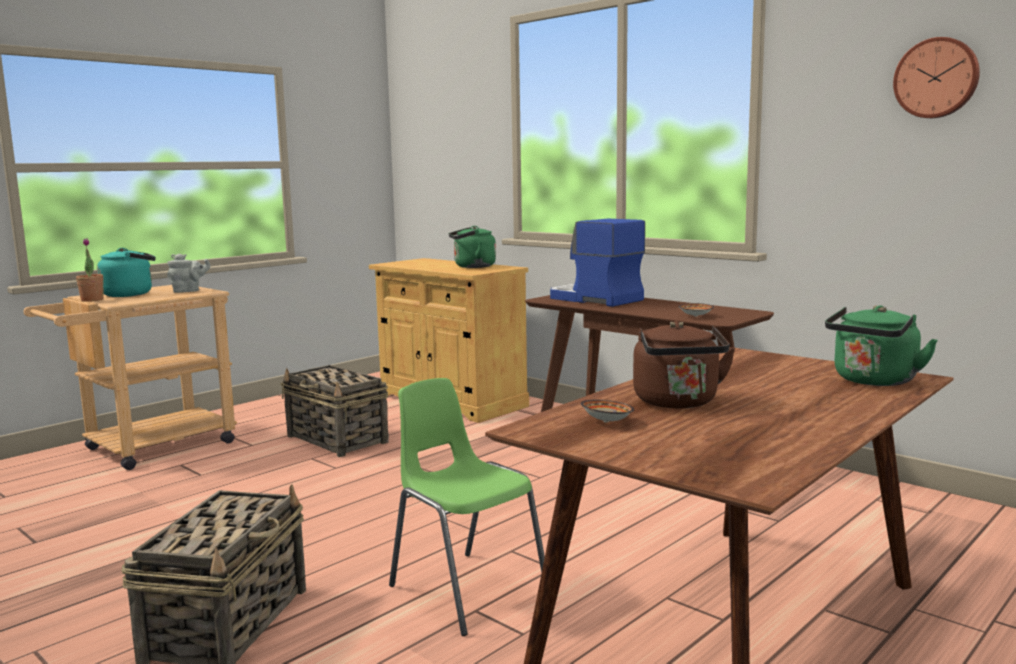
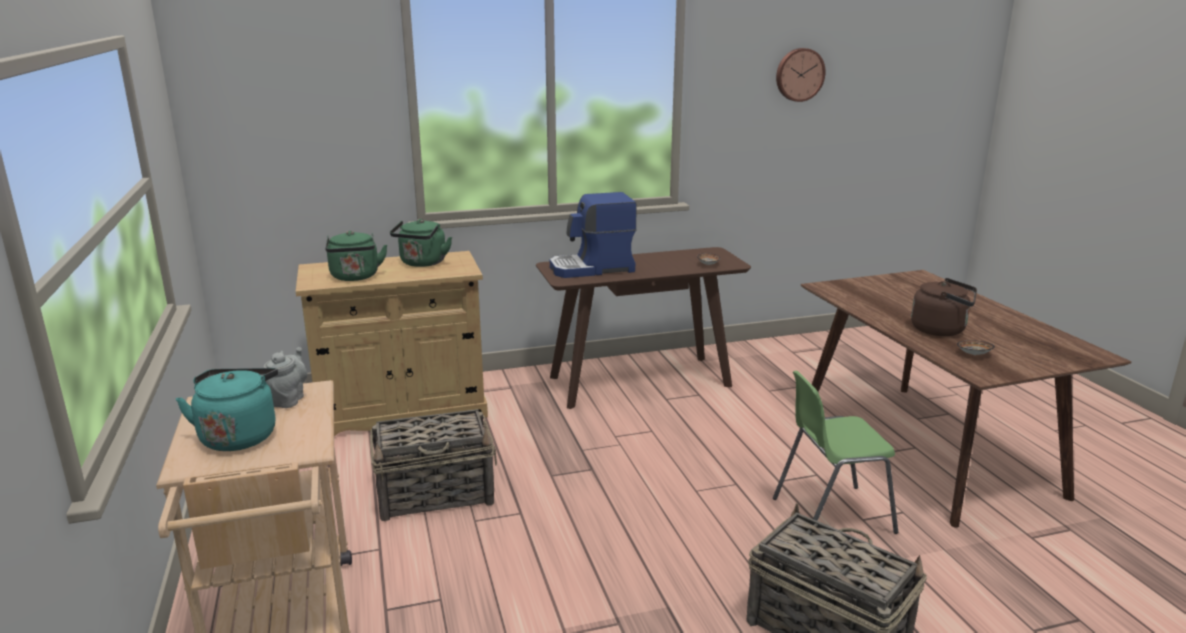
camera: 60 degrees left, 10 degrees up
(92, 300) = (257, 463): potted plant -> none
(873, 381) = (922, 283): green kettle -> green kettle (355, 277)

